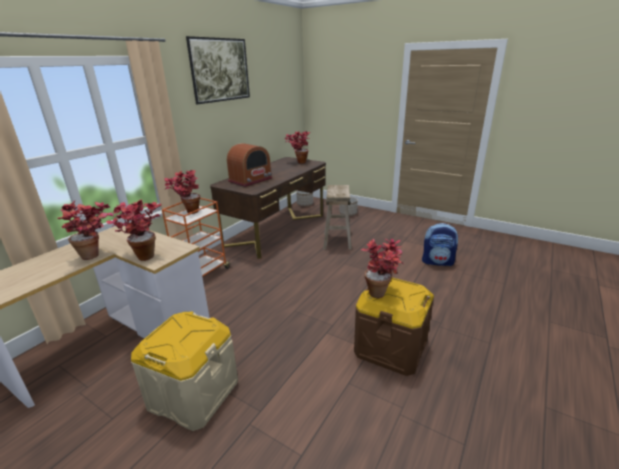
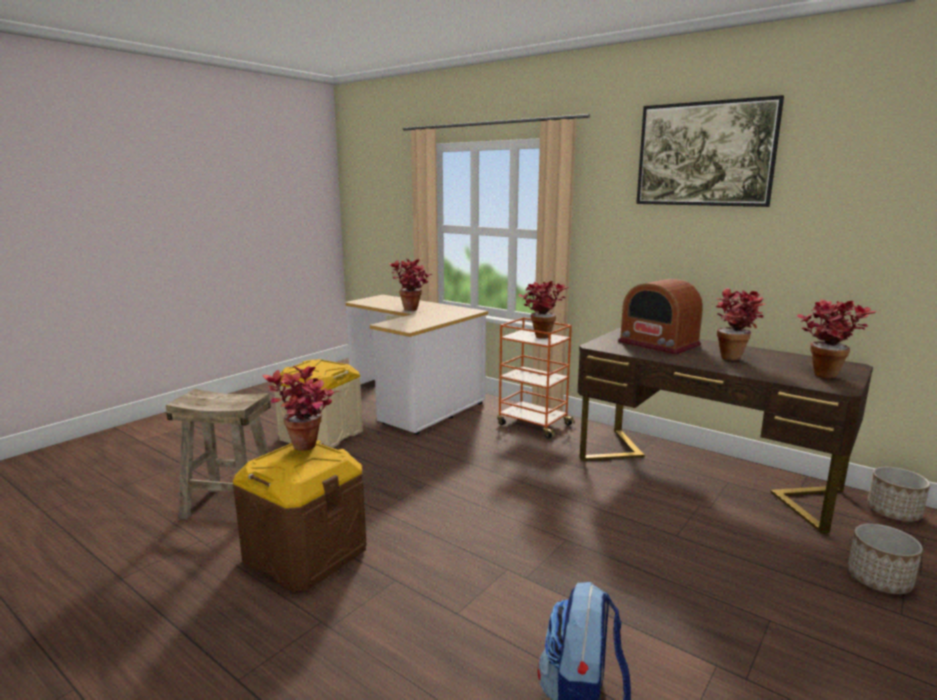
camera: 95 degrees right, 10 degrees down
(143, 255) = (402, 320): potted plant -> potted plant (734, 357)
(337, 241) = (674, 542): beige stool -> beige stool (230, 506)

